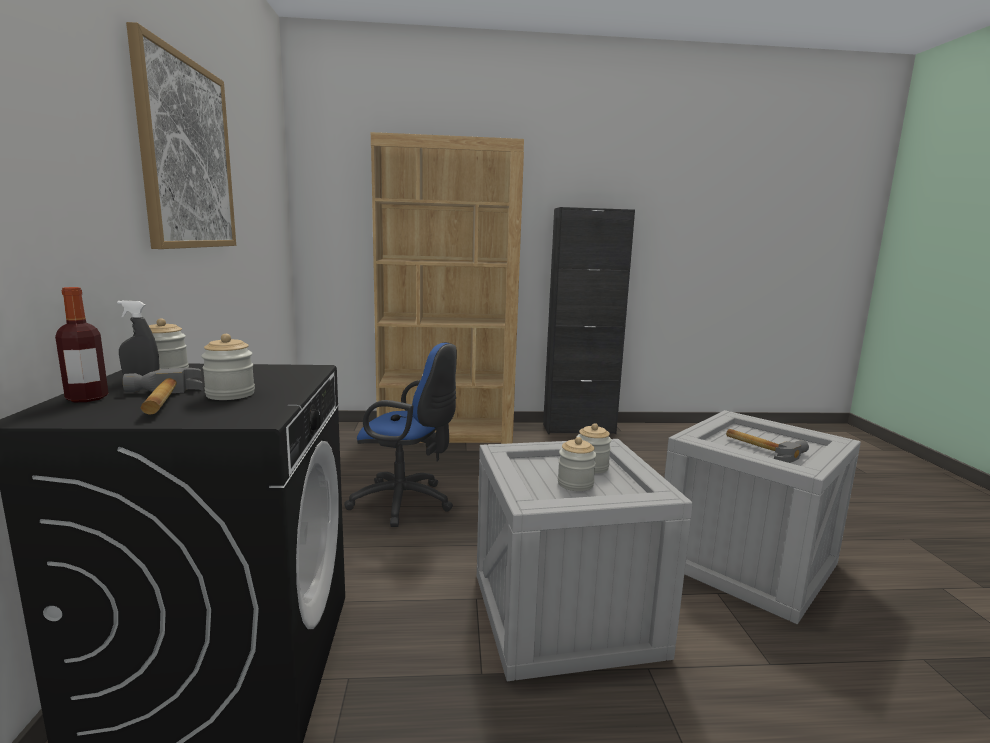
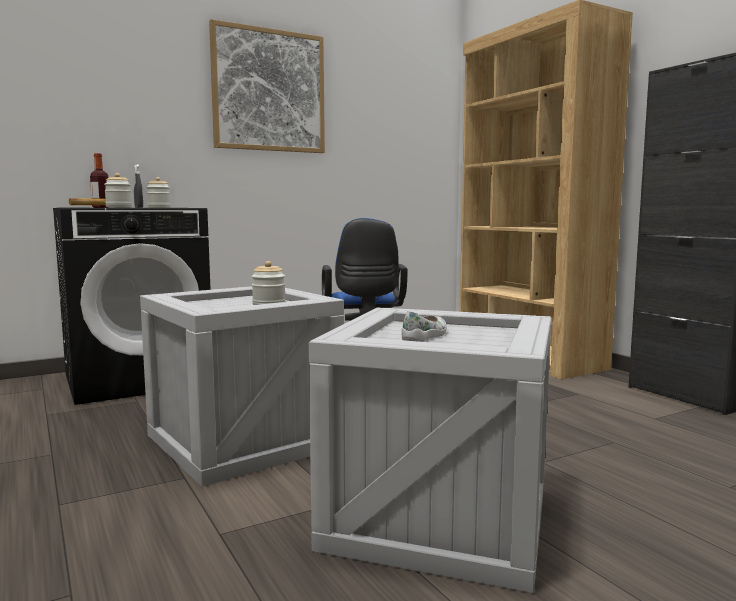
camera: 65 degrees right, 5 degrees down
(575, 484) = (225, 305): jar -> none
(762, 448) = (426, 336): hammer -> white shoe

